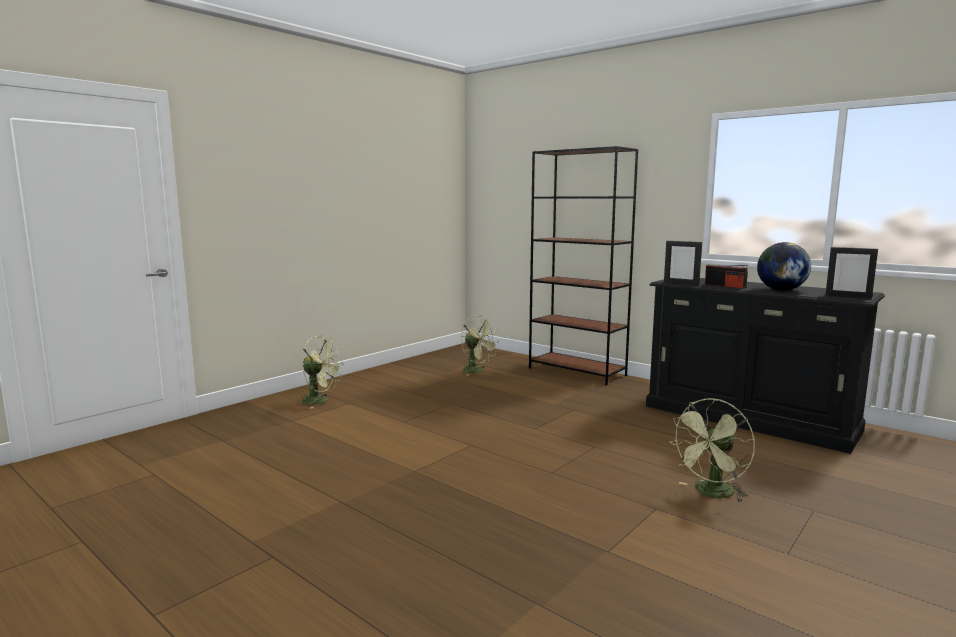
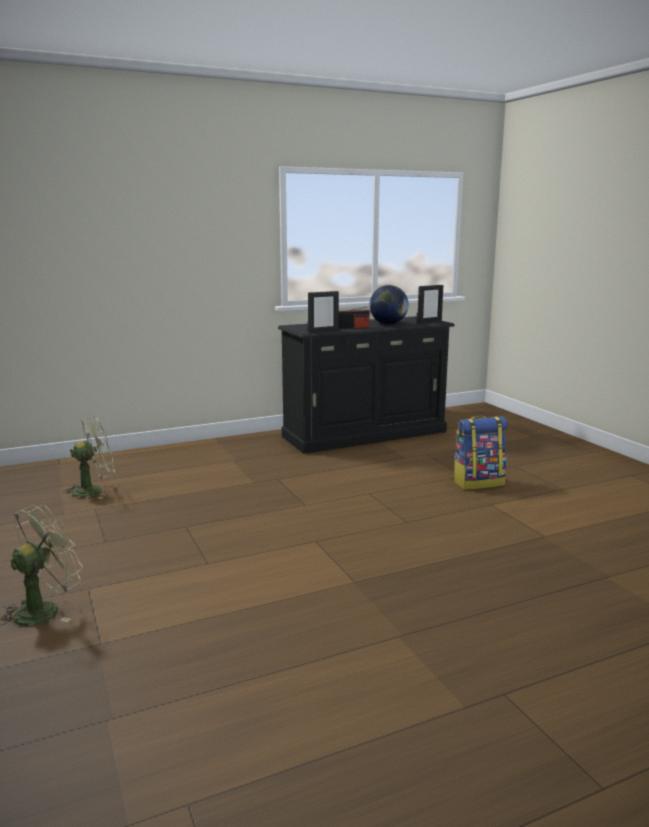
camera: 65 degrees left, 5 degrees up
(577, 371) = (178, 450): brown bookcase -> none
(711, 493) = (478, 482): green fan -> backpack

